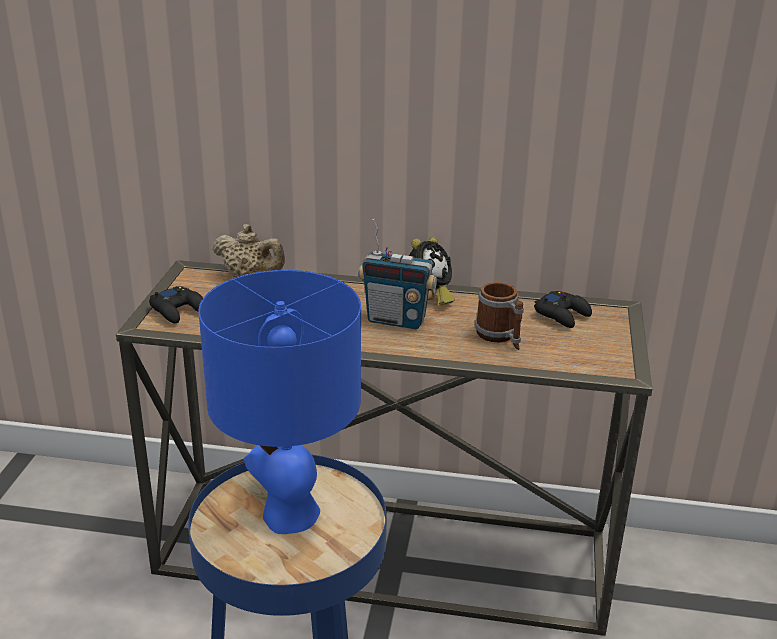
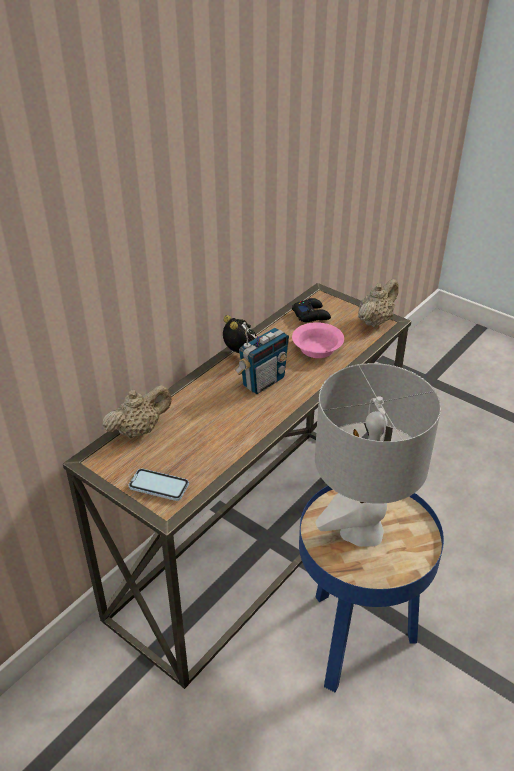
camera: 60 degrees left, 10 degrees up
(178, 310) = (159, 486): black game controller -> phone
(289, 513) = (361, 531): blue table lamp -> grey table lamp
(500, 337) = (318, 348): mug -> pink bowl
(612, 361) = (375, 320): none -> beige teapot

